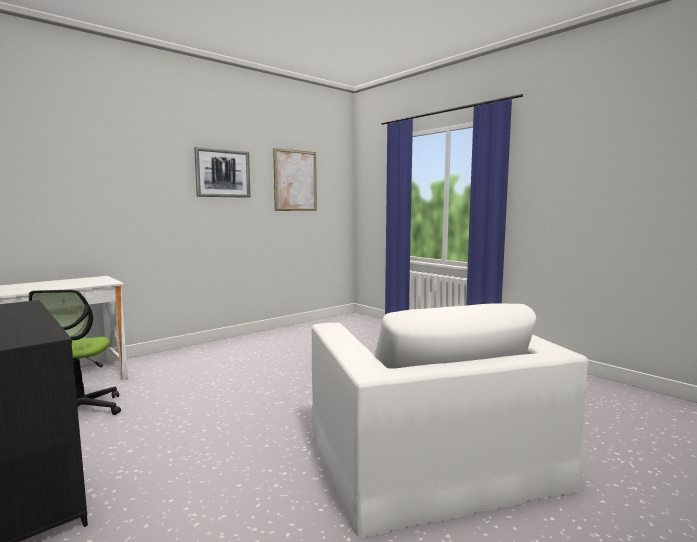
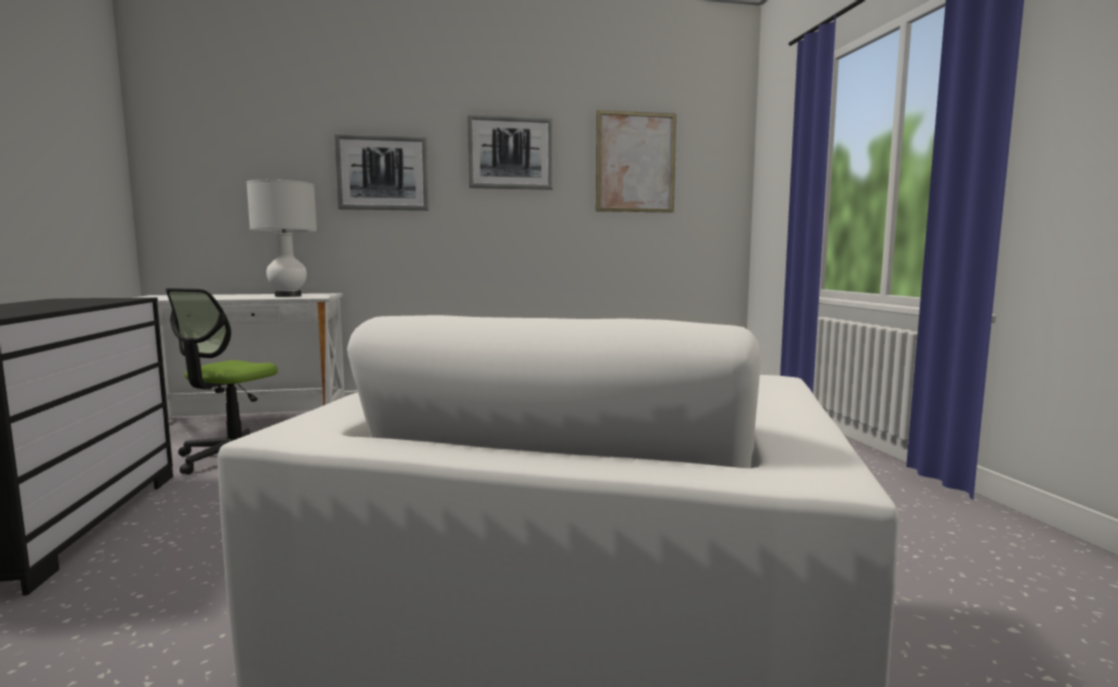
camera: 30 degrees right, 0 degrees up
(76, 282) = (288, 295): none -> white table lamp
(135, 186) = (382, 173): none -> picture

